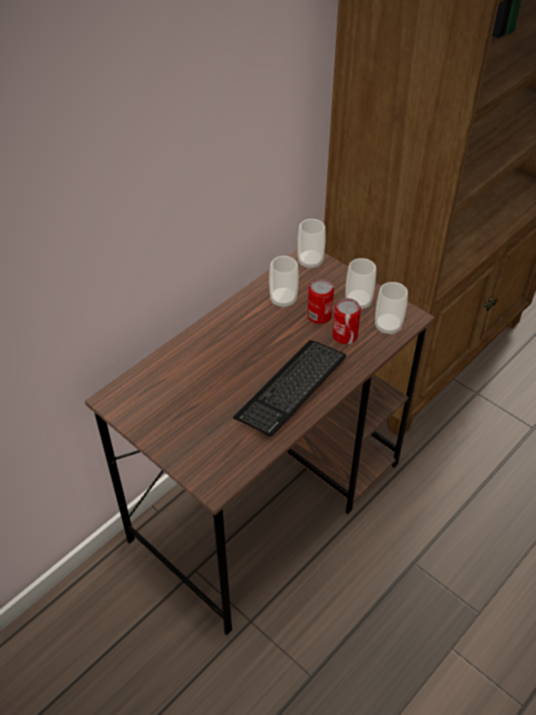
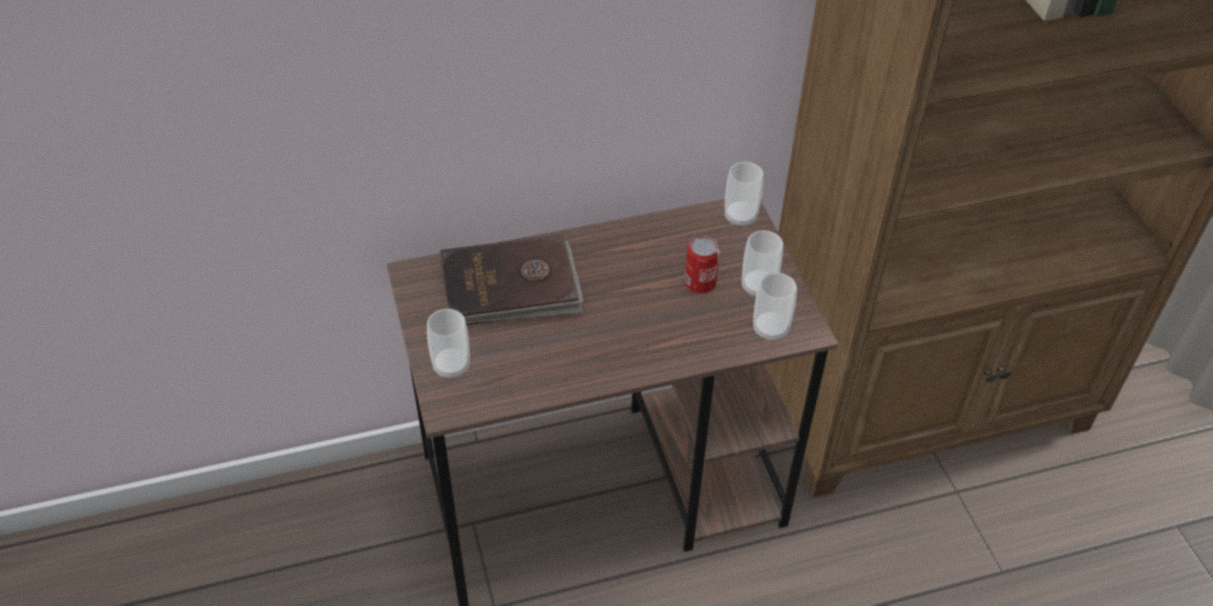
camera: 30 degrees right, 0 degrees up
(193, 376) = (510, 287): none -> brown book
(283, 300) = (673, 247): cup -> cup (451, 366)
(291, 388) = (603, 347): keyboard -> none
(344, 336) = (710, 318): can -> none

